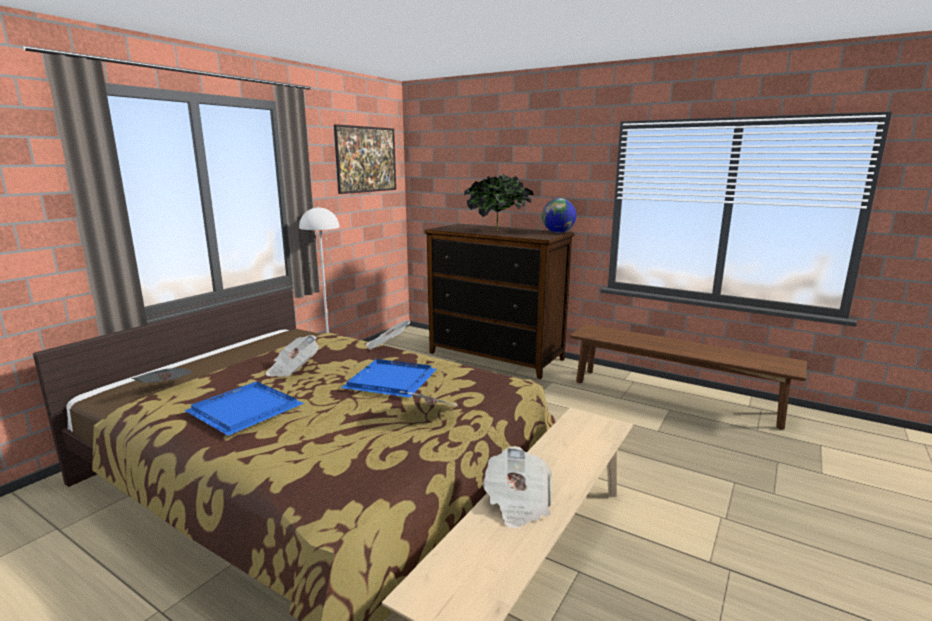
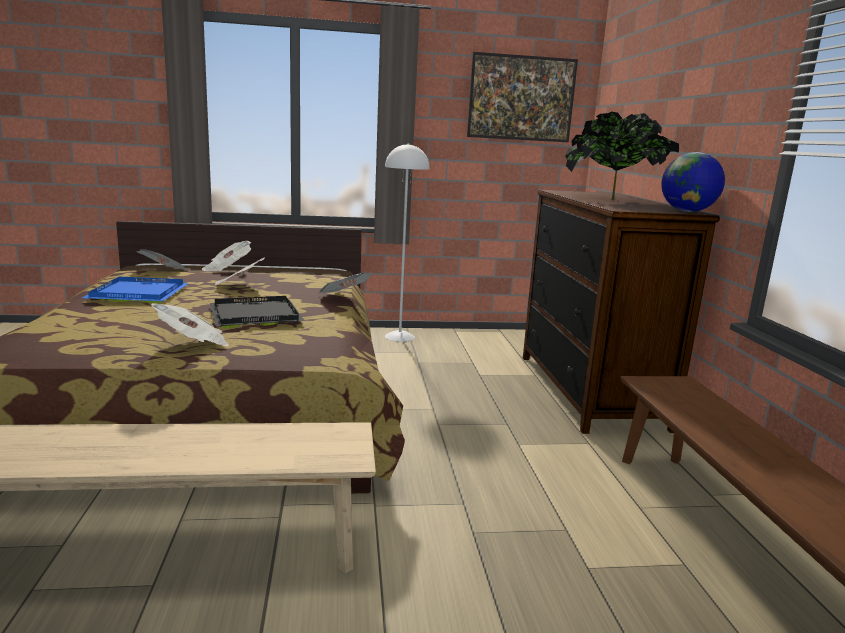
camera: 50 degrees right, 0 degrees up
(390, 380) = (257, 315): blue tray -> black tray
(517, 504) = (92, 442): newspaper -> newspaper (227, 269)

